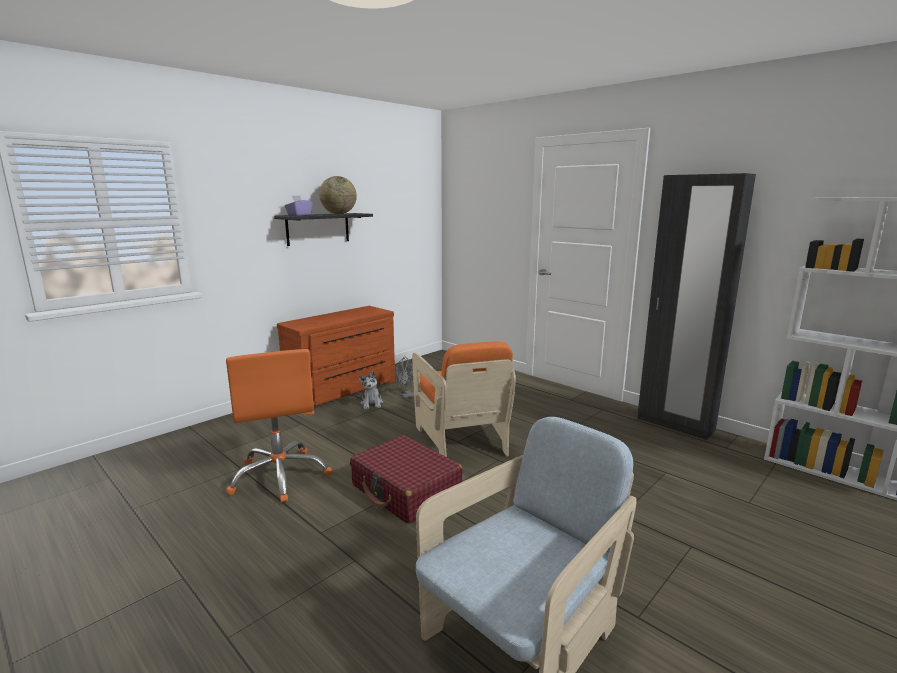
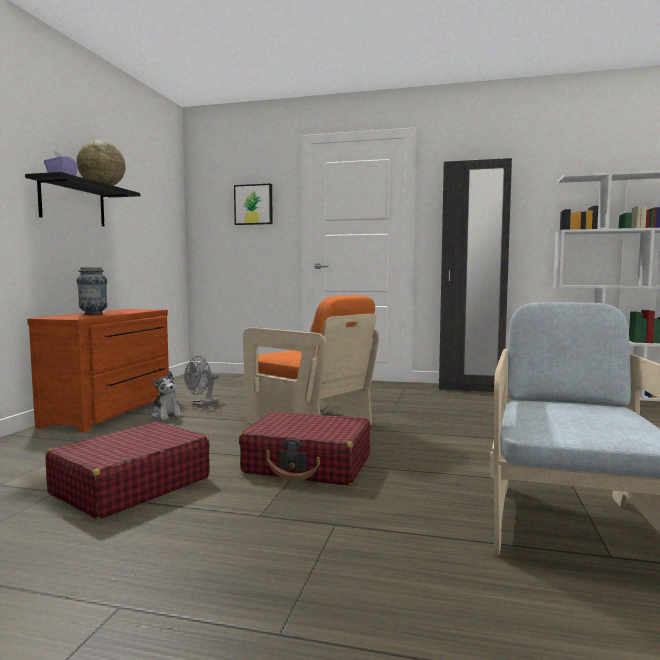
camera: 30 degrees left, 10 degrees down
(280, 476) = (130, 486): orange office chair -> red suitcase
(324, 320) = (93, 314): none -> vase
(493, 206) = (254, 204): none -> picture

